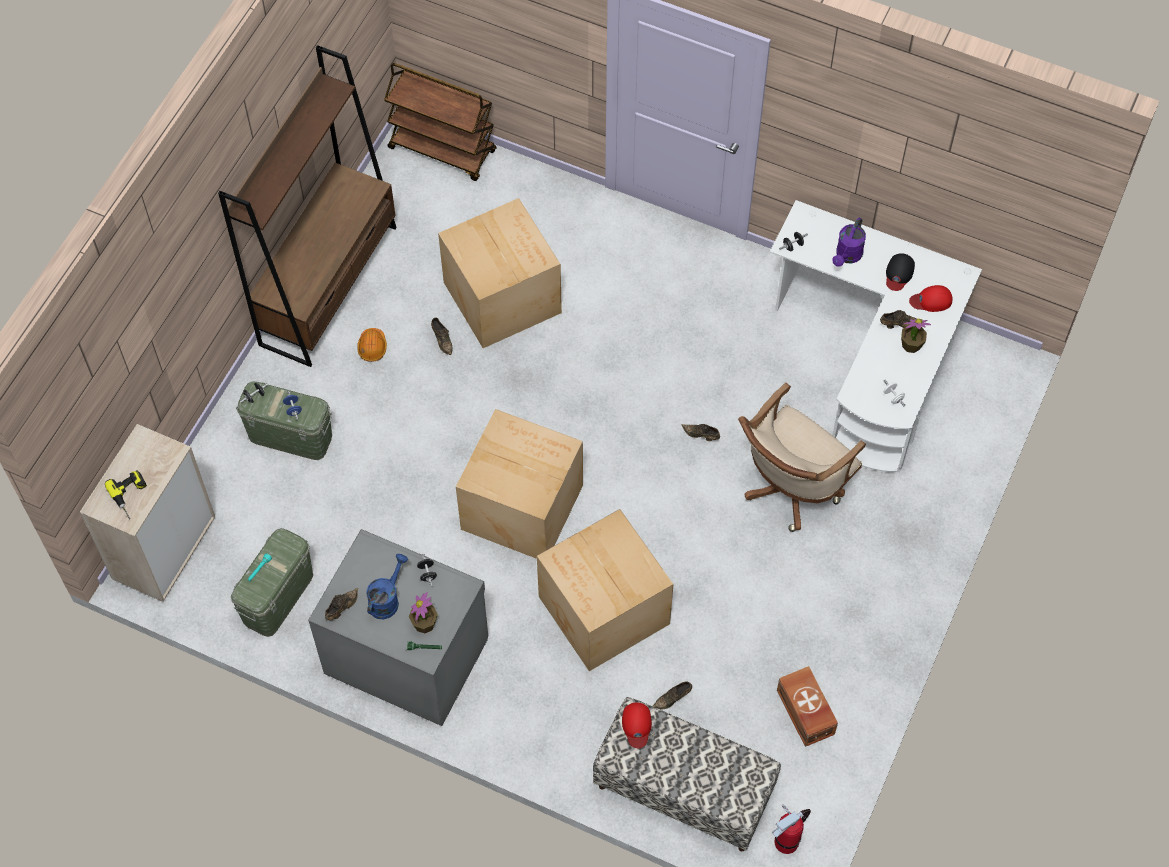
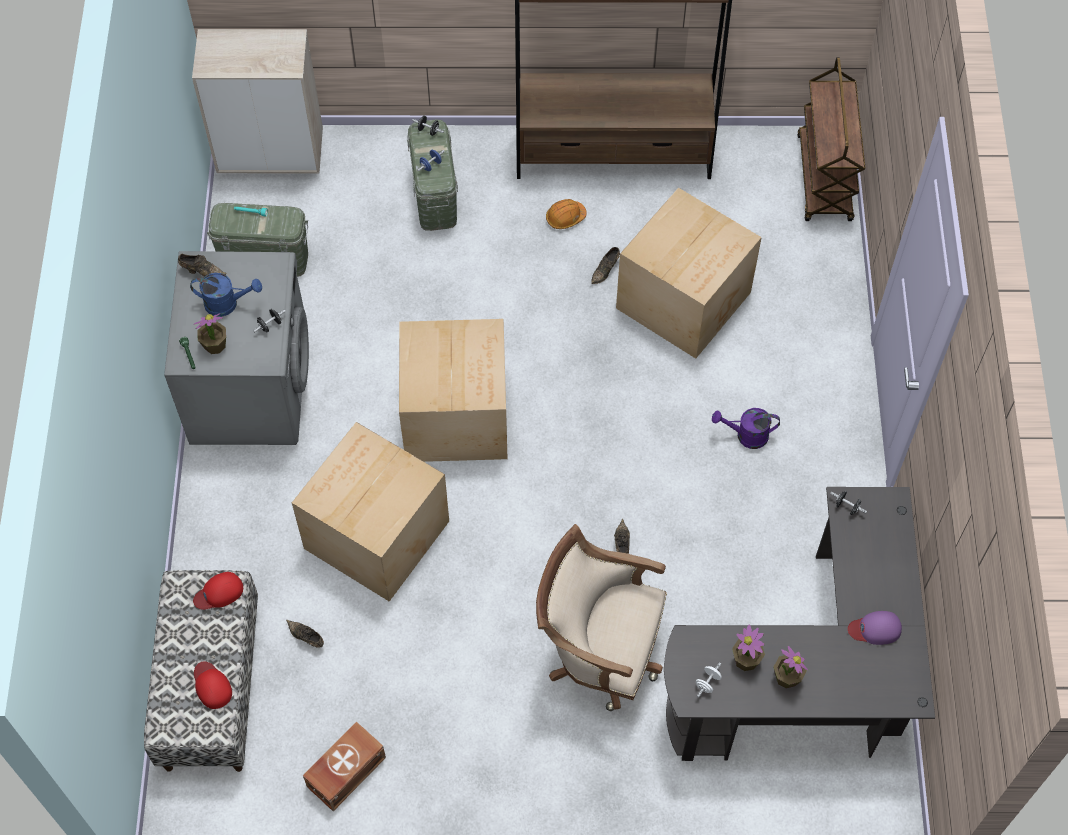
camera: 65 degrees right, 0 degrees up
(131, 496) = (230, 58): power drill -> none
(786, 841) = (193, 809): fire extinguisher -> none
(847, 256) = (866, 567): purple watering can -> purple watering can (746, 436)
(872, 360) = (808, 678): white desk -> black desk
(886, 364) = (746, 660): none -> potted plant
(898, 324) = (806, 653): brown shoe -> none
(899, 273) = (875, 629): black cap -> purple cap
(931, 300) = (859, 677): red cap -> red cap (212, 686)

